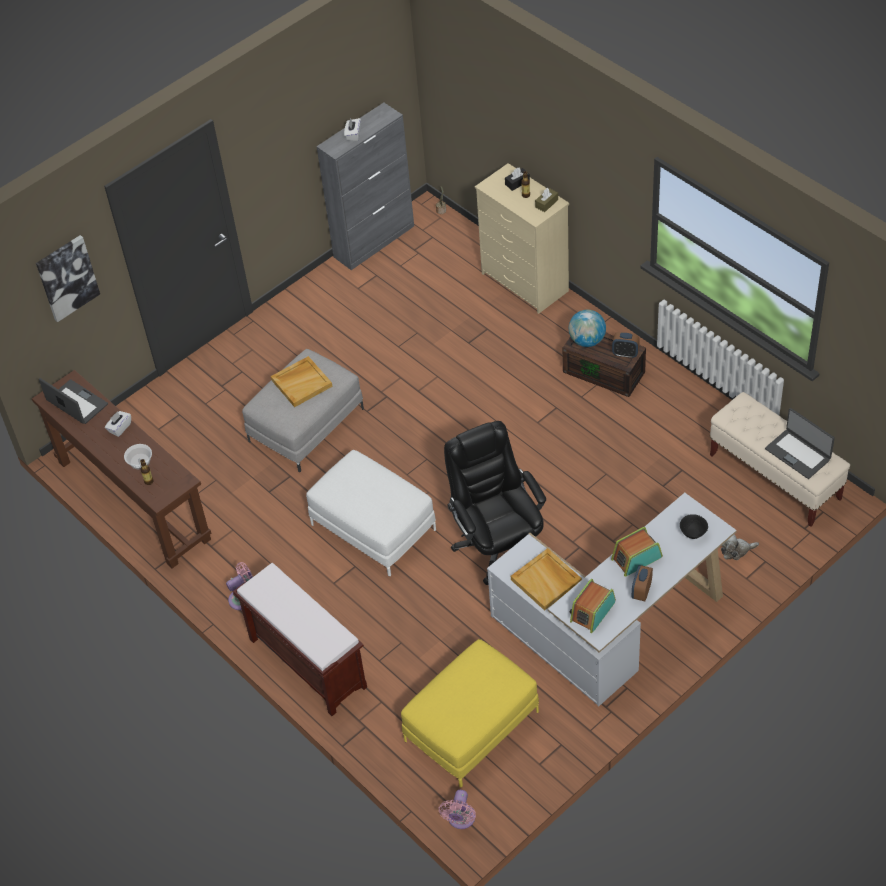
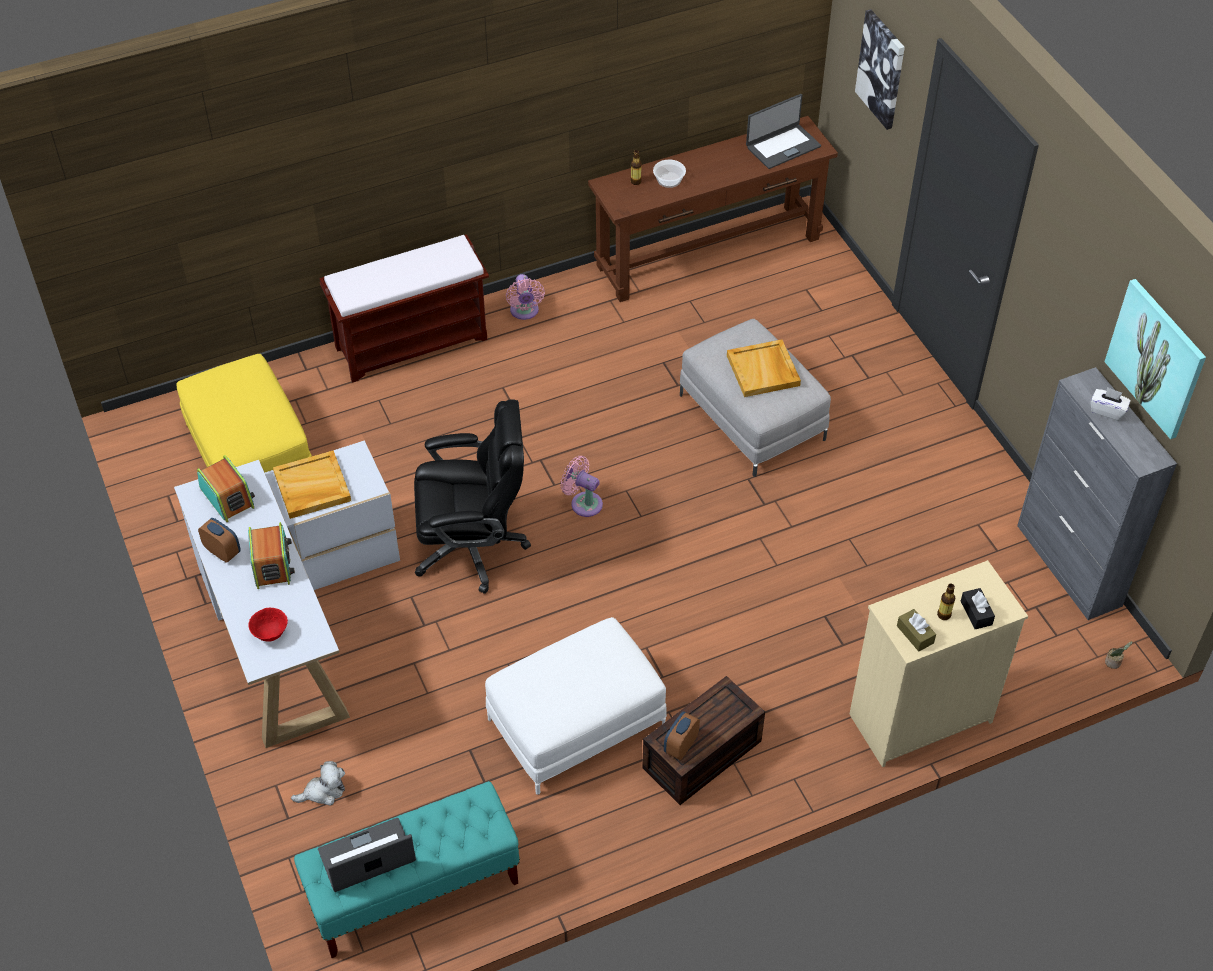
camera: 105 degrees right, 0 degrees up
(119, 428) = (727, 172): white tissue box -> none
(343, 83) = (1156, 358): none -> picture
(372, 527) = (562, 439): white ottoman -> white ottoman (575, 722)
(460, 819) = (152, 414): pink fan -> pink fan (583, 503)
(587, 341) = (726, 709): globe -> none
(693, 534) = (270, 633): black bowl -> red bowl
(736, 550) = (323, 791): plush toy -> plush toy turned 60 degrees clockwise
(775, 477) = (413, 890): beige bench -> turquoise bench

